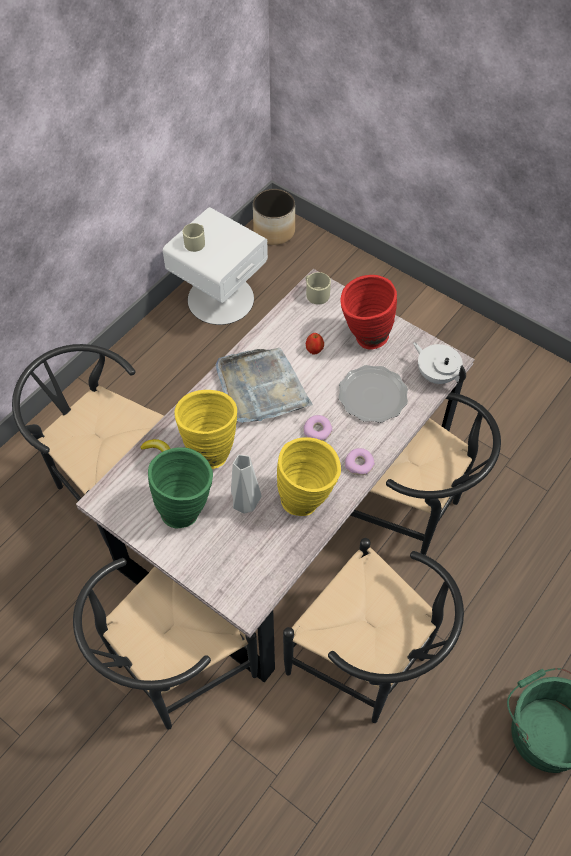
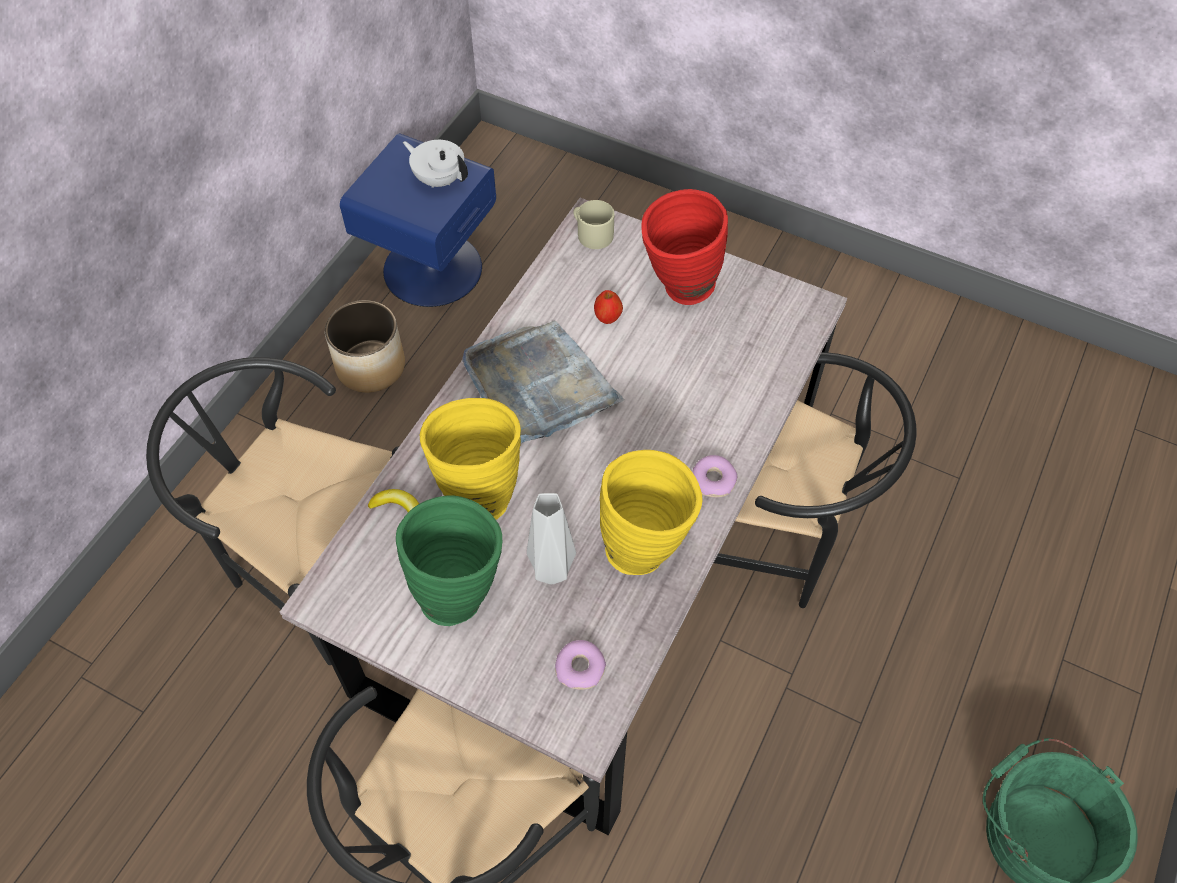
camera: 10 degrees left, 0 degrees up
(196, 242) = (389, 186): beige mug -> none
(220, 298) = (431, 268): white nightstand -> blue nightstand
(274, 231) = (493, 162): planter -> planter (371, 366)
(318, 431) = (639, 439): donut -> donut (580, 668)
(368, 665) = (758, 780): black chair -> none
(373, 395) = (710, 373): plate -> none
(436, 374) = (797, 328): white teapot -> white teapot (439, 179)

